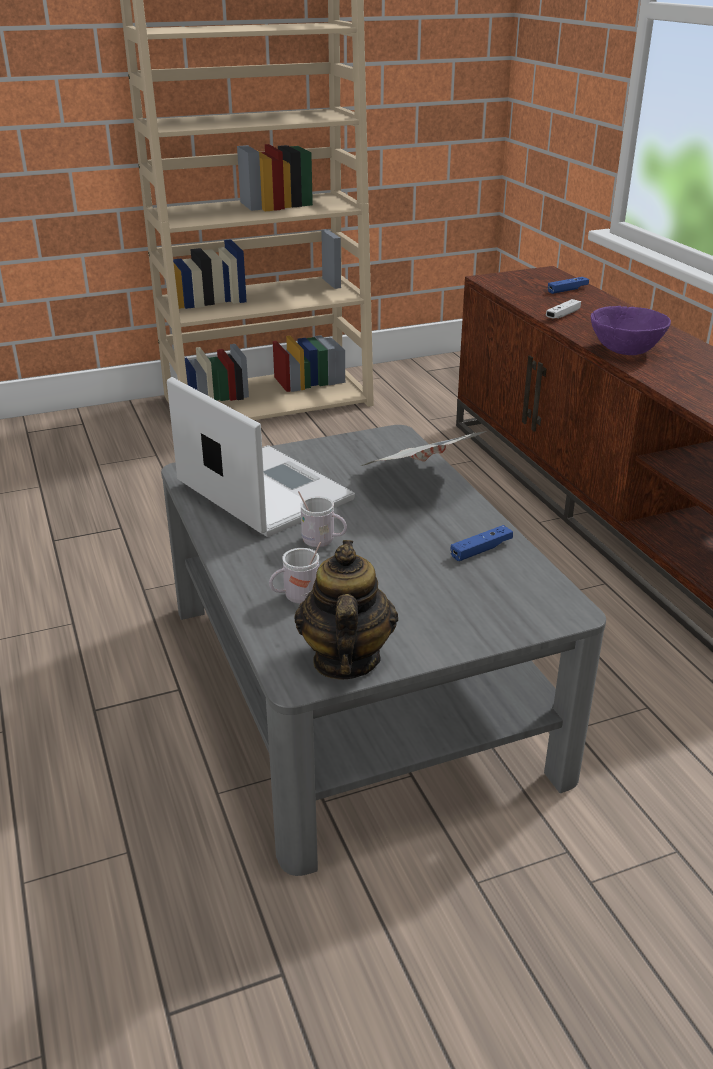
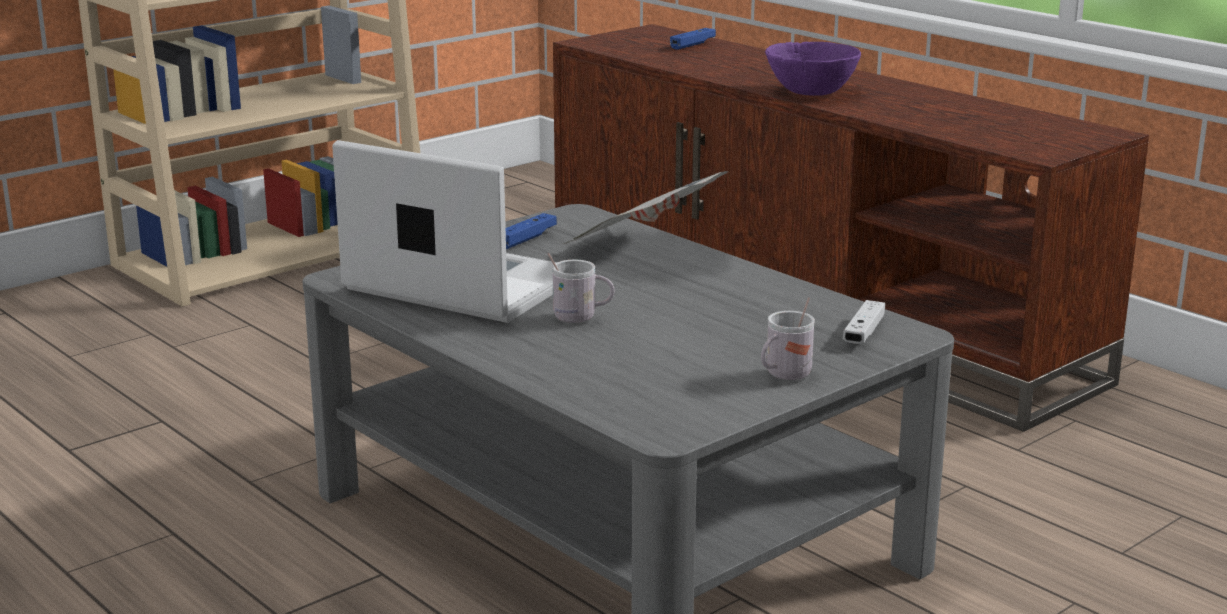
camera: 20 degrees left, 10 degrees down
(296, 598) = (596, 368): white mug -> white mug (783, 376)
(345, 660) = (702, 409): teapot -> none
(481, 550) = (771, 299): blue game controller -> blue game controller (526, 239)
(562, 315) = (709, 68): white game controller -> white game controller (863, 333)

